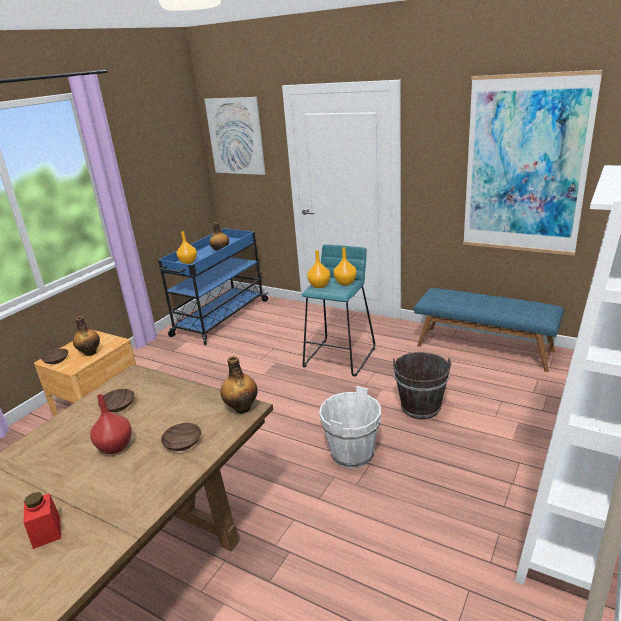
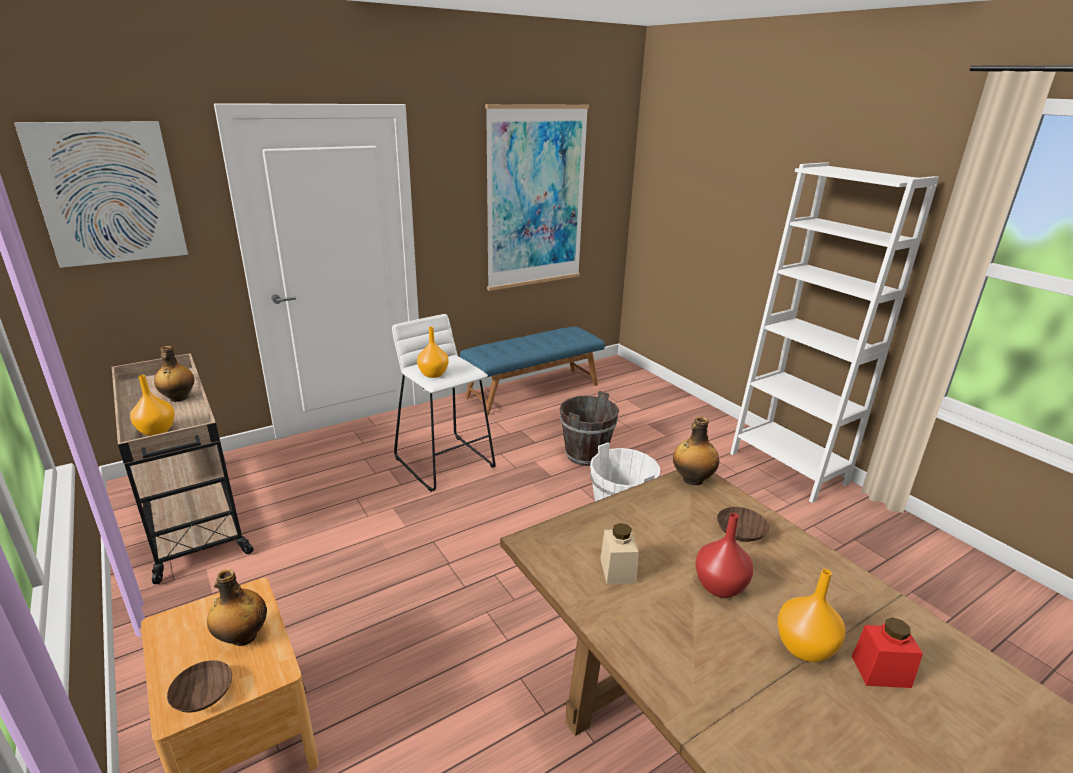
camera: 65 degrees left, 0 degrees up
(118, 407) = (617, 570): brown bowl -> beige jar
(220, 318) = (192, 516): blue cart -> beige cart
(340, 357) = (445, 462): turquoise stool -> white stool
(345, 283) = (450, 361): orange vase -> orange vase (803, 648)

